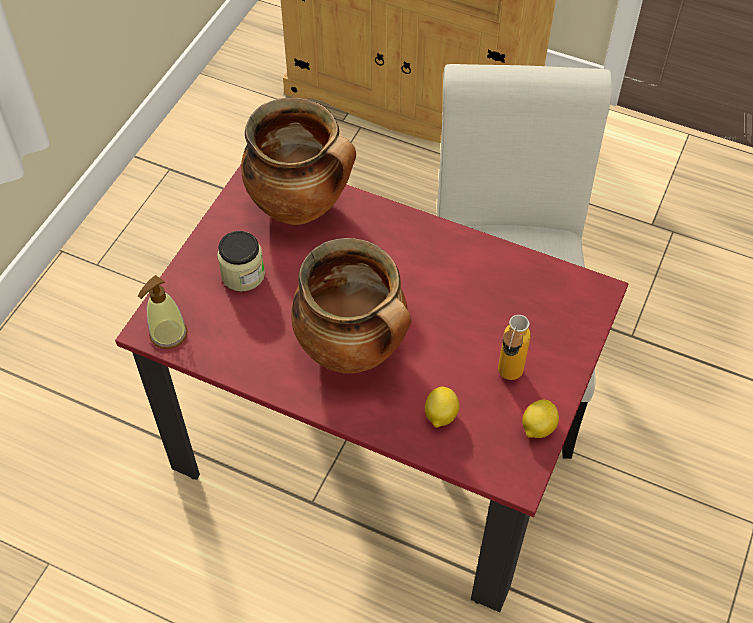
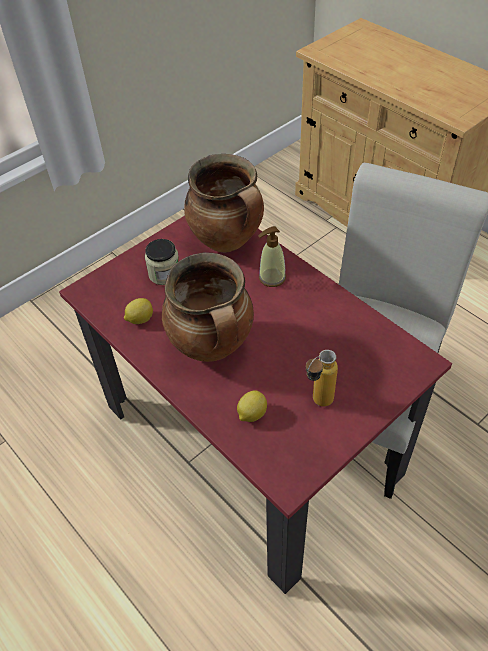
camera: 25 degrees right, 5 degrees down
(168, 334) = (94, 297): soap dispenser -> soap dispenser (272, 277)
(537, 428) = (323, 449): lemon -> lemon (140, 319)

